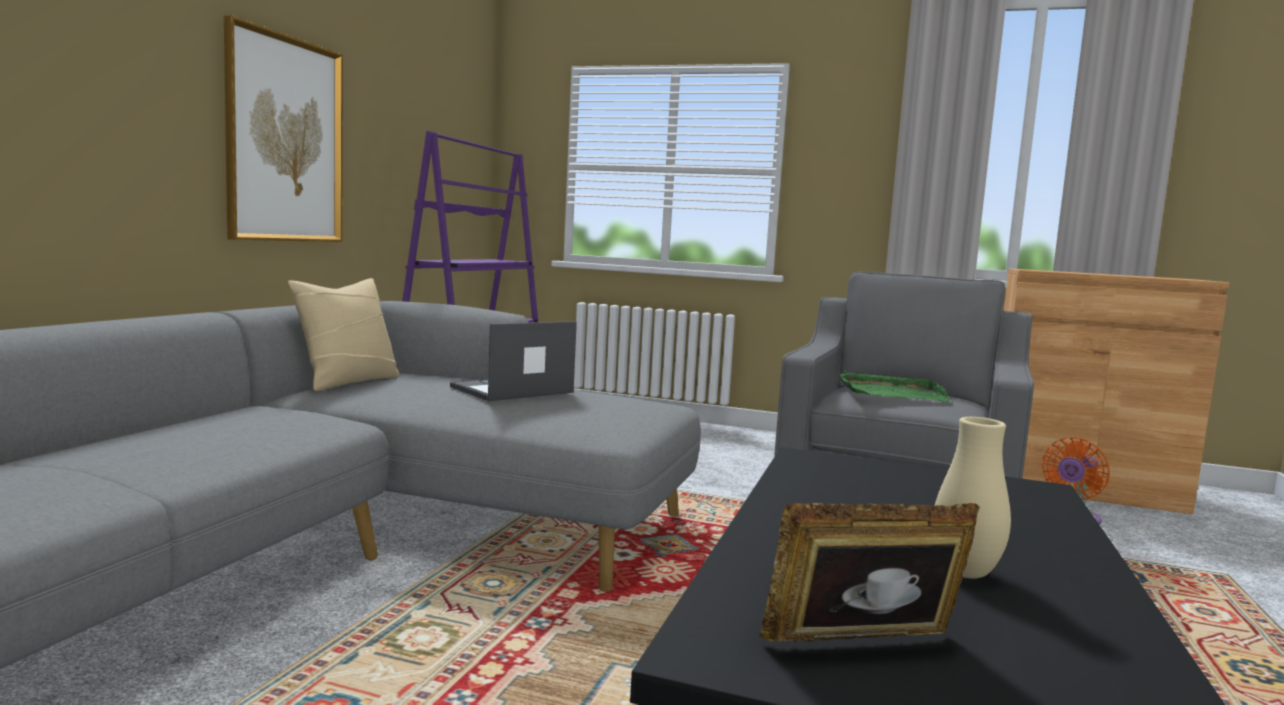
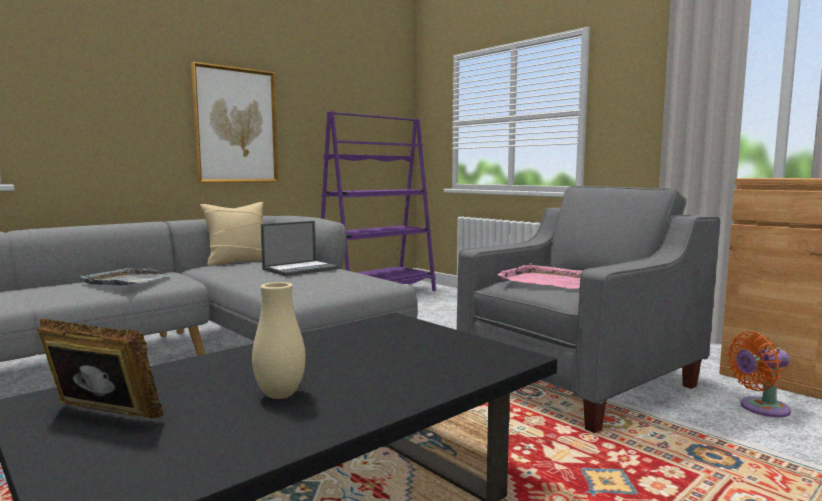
camera: 30 degrees right, 0 degrees up
(238, 428) = (127, 281): none -> grey tray
(511, 390) = (302, 269): laptop -> laptop turned 150 degrees clockwise
(891, 393) = (547, 281): green tray -> pink tray

